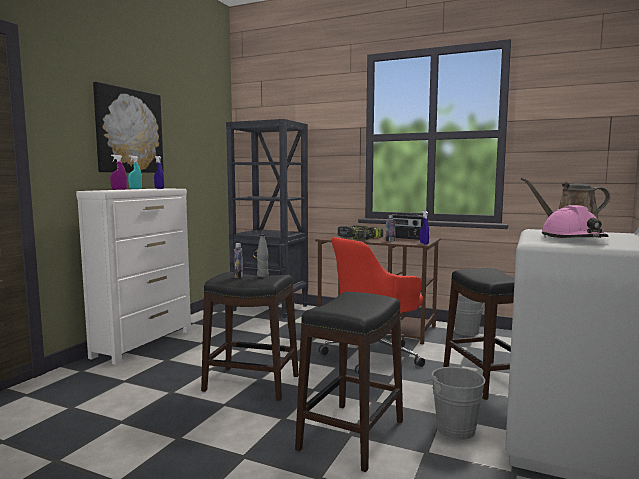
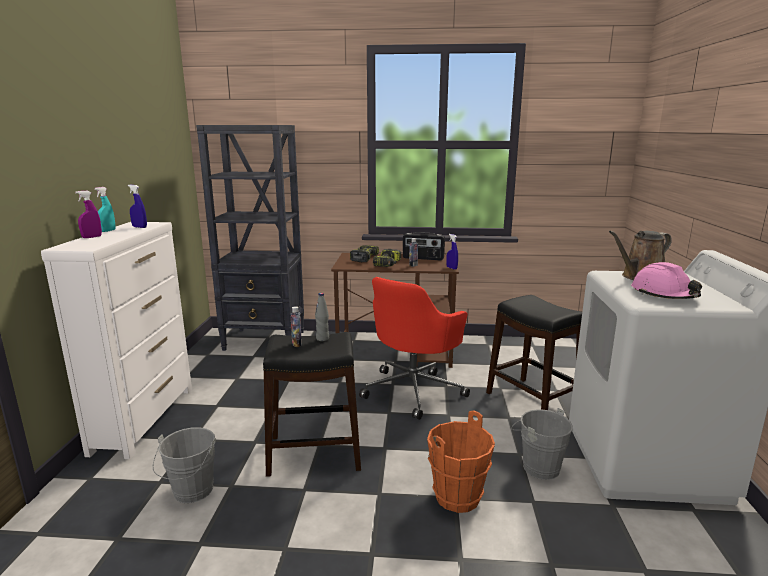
camera: 20 degrees left, 10 degrees up
(129, 131) = (85, 151): picture -> none
(353, 434) = (458, 497): black stool -> orange bucket
(466, 333) = (480, 346): grey bucket -> grey bucket (191, 493)

